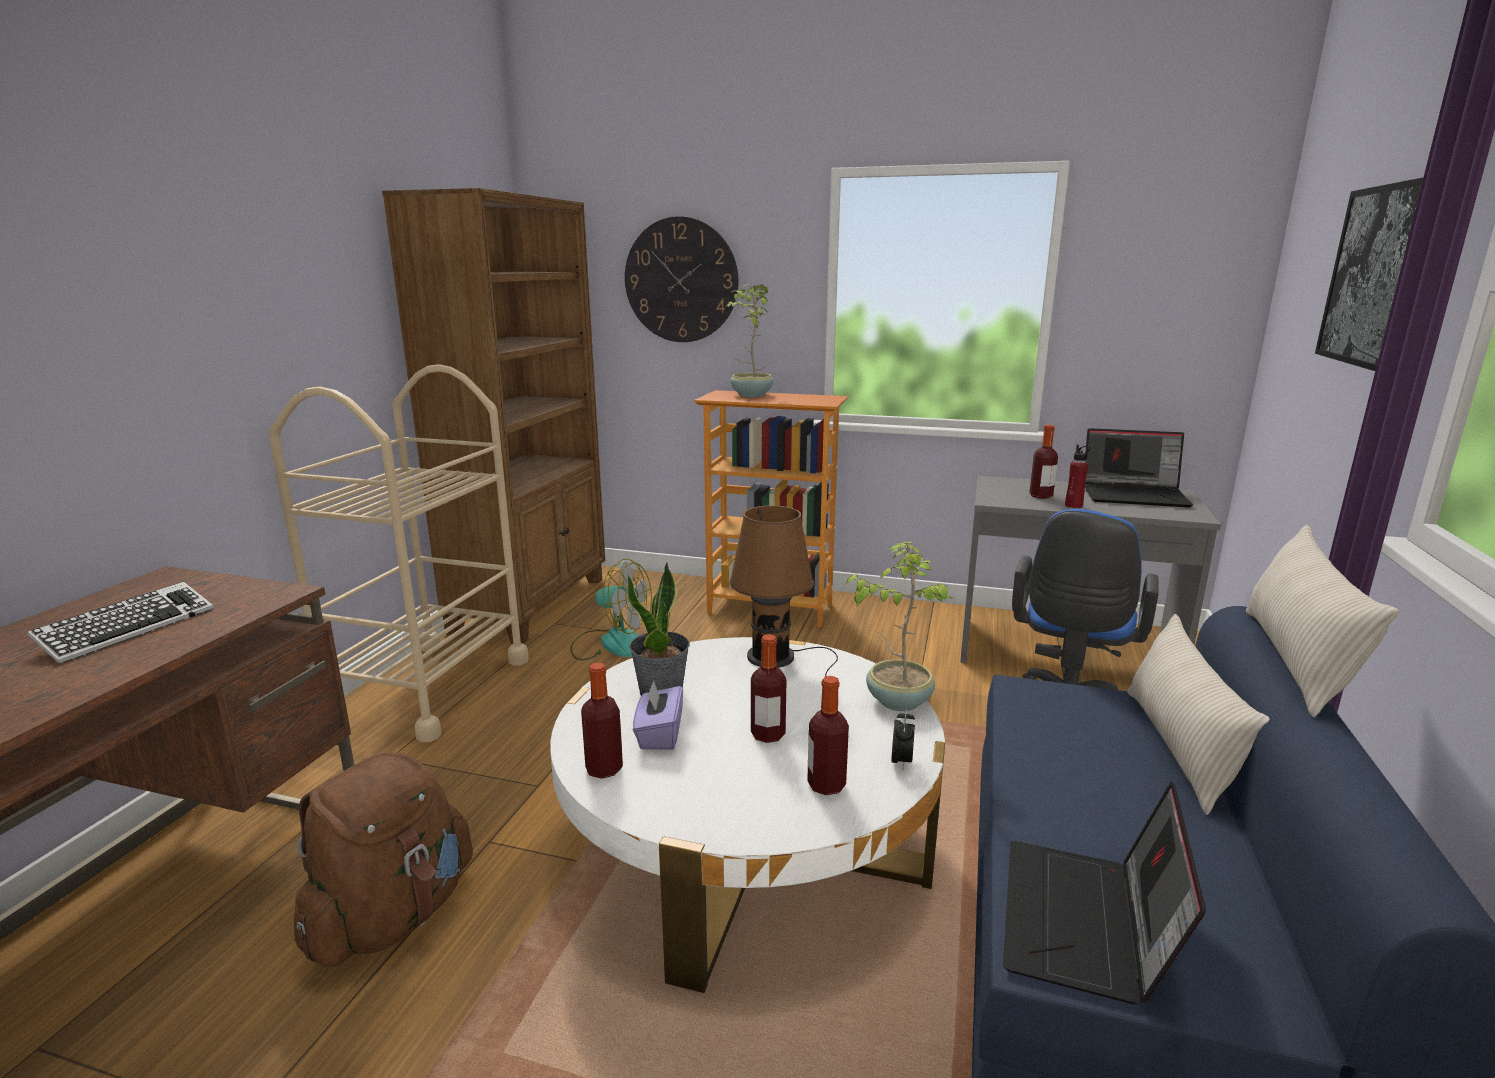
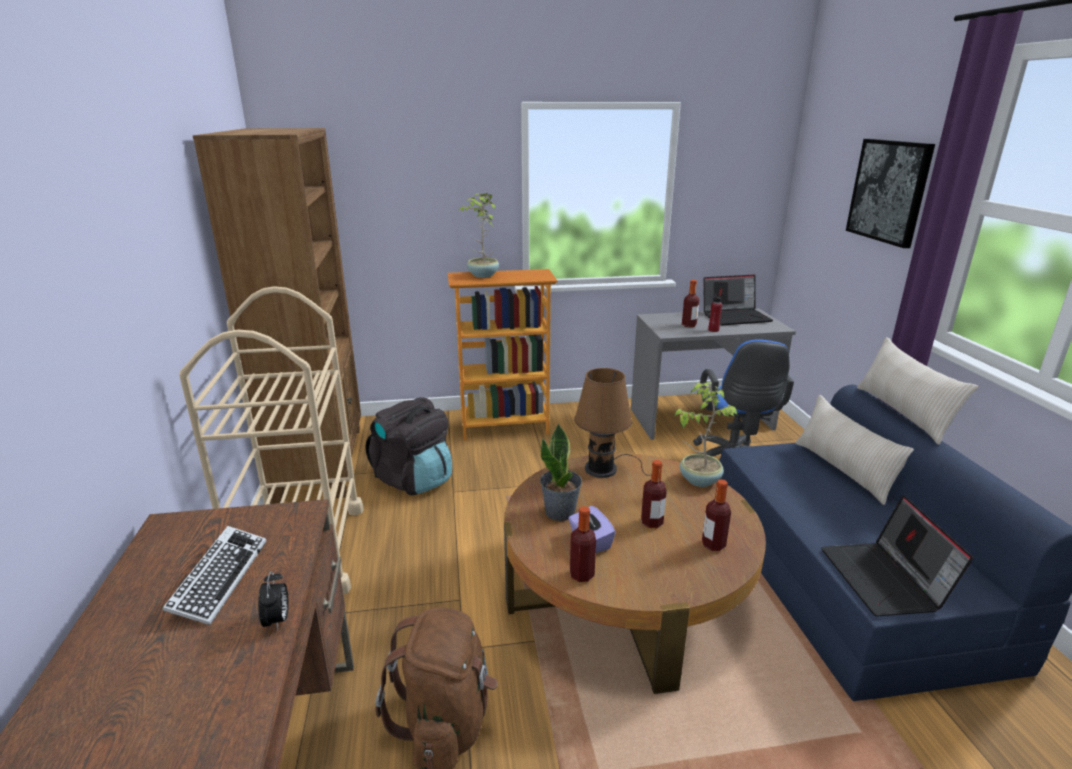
camera: 25 degrees left, 5 degrees up
(611, 643) = (414, 479): fan -> black backpack
(681, 280) = (405, 187): wall clock -> none
(747, 842) = (625, 592): white coffee table -> brown coffee table
(901, 762) = (736, 518): alarm clock -> alarm clock (277, 621)

